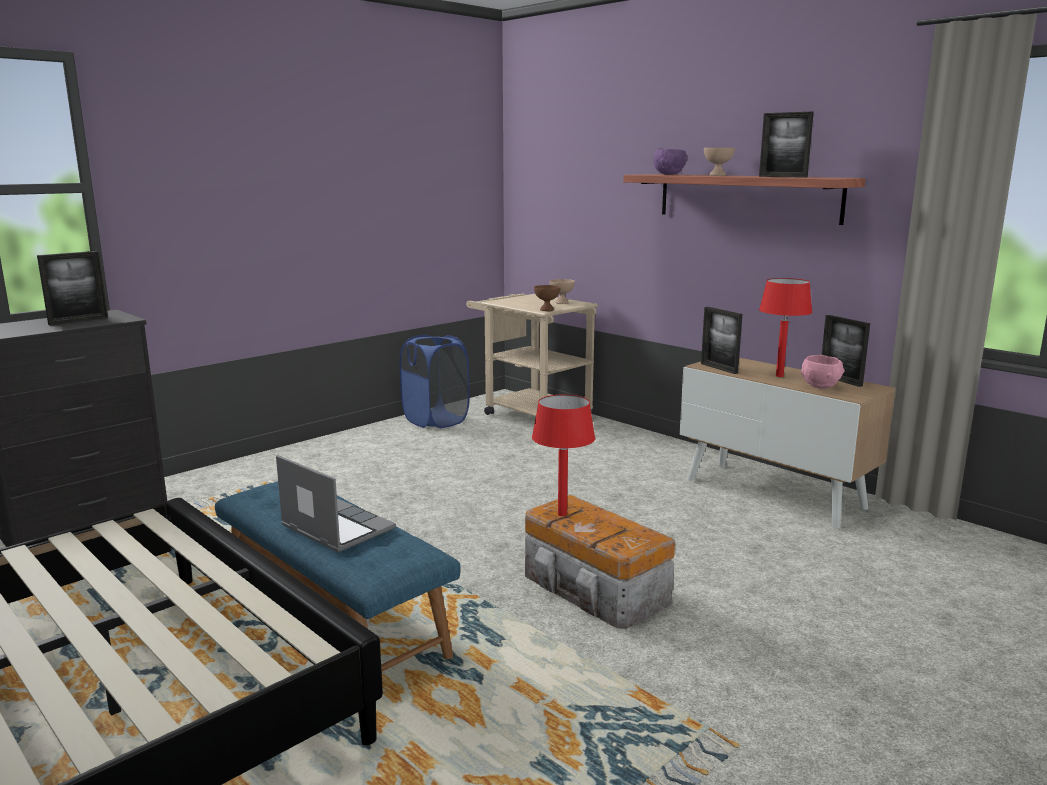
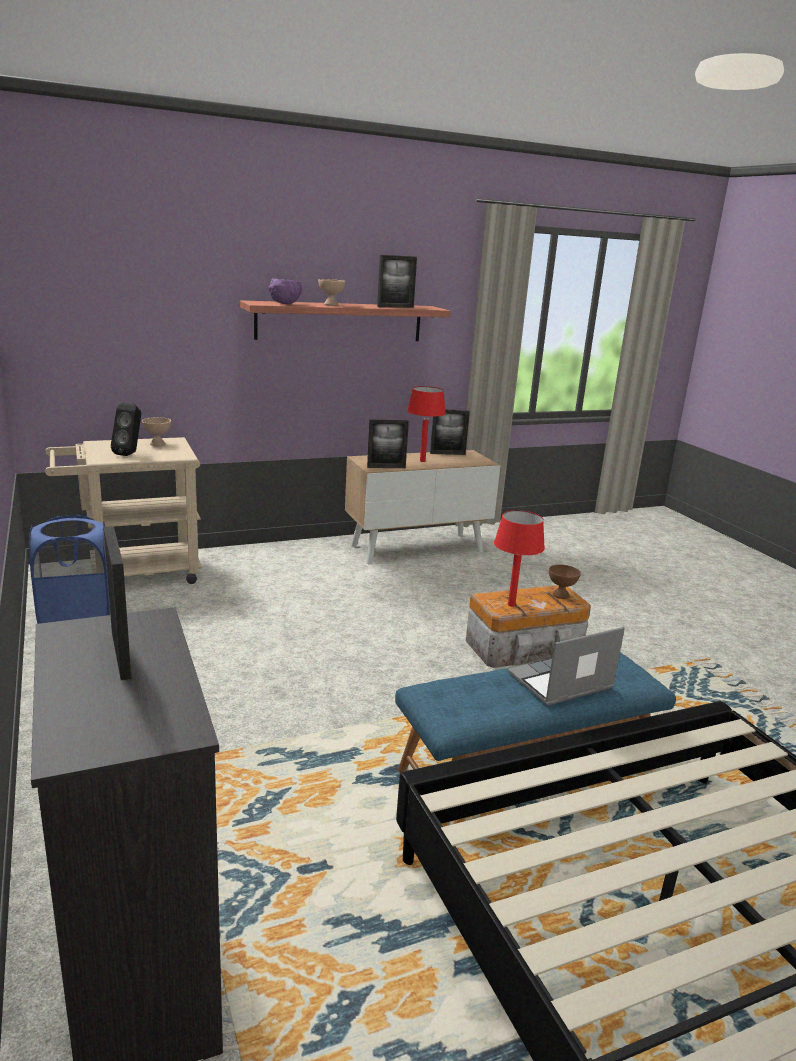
camera: 70 degrees left, 5 degrees up
(523, 303) = (130, 454): none -> black speaker
(546, 309) = (182, 454): brown bowl -> brown bowl (560, 595)
(819, 387) = (458, 461): pink bowl -> none

